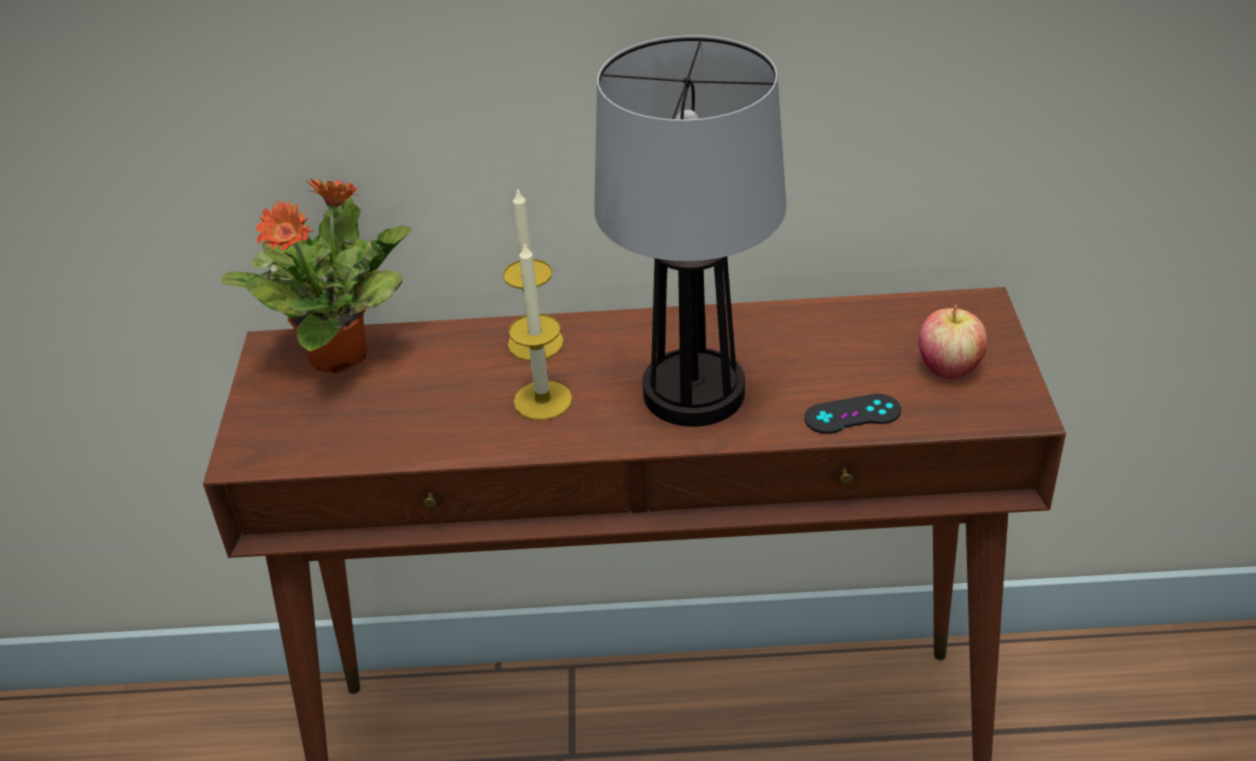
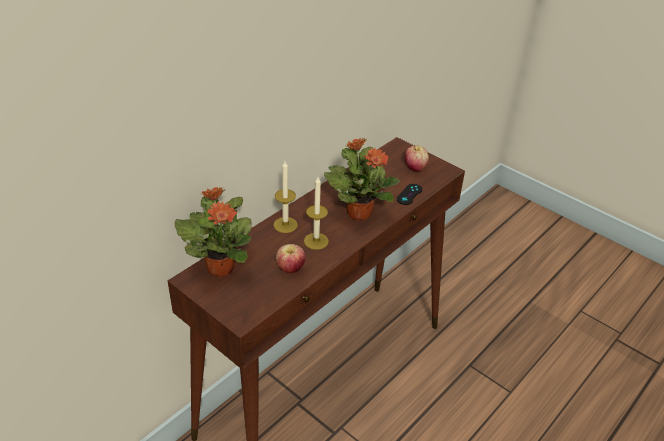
camera: 50 degrees left, 0 degrees up
(431, 422) = (290, 269): none -> apple
(696, 393) = (358, 212): table lamp -> potted plant

